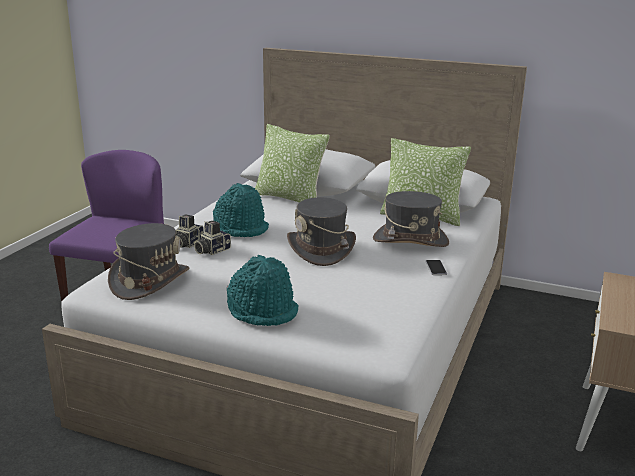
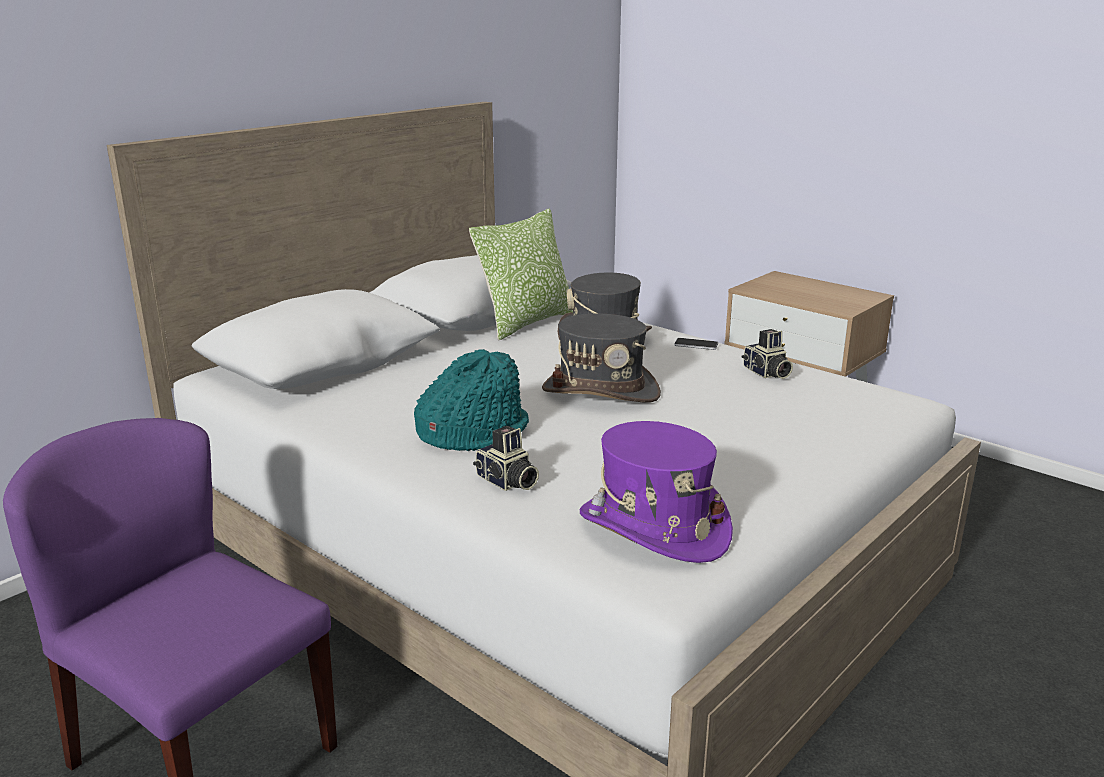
camera: 70 degrees left, 0 degrees up
(149, 281) = (653, 528): grey hat -> purple hat
(211, 250) = (551, 464): camera -> camera (766, 373)
(263, 311) = (790, 453): turquoise hat -> none
(290, 198) = (372, 382): pillow -> none

